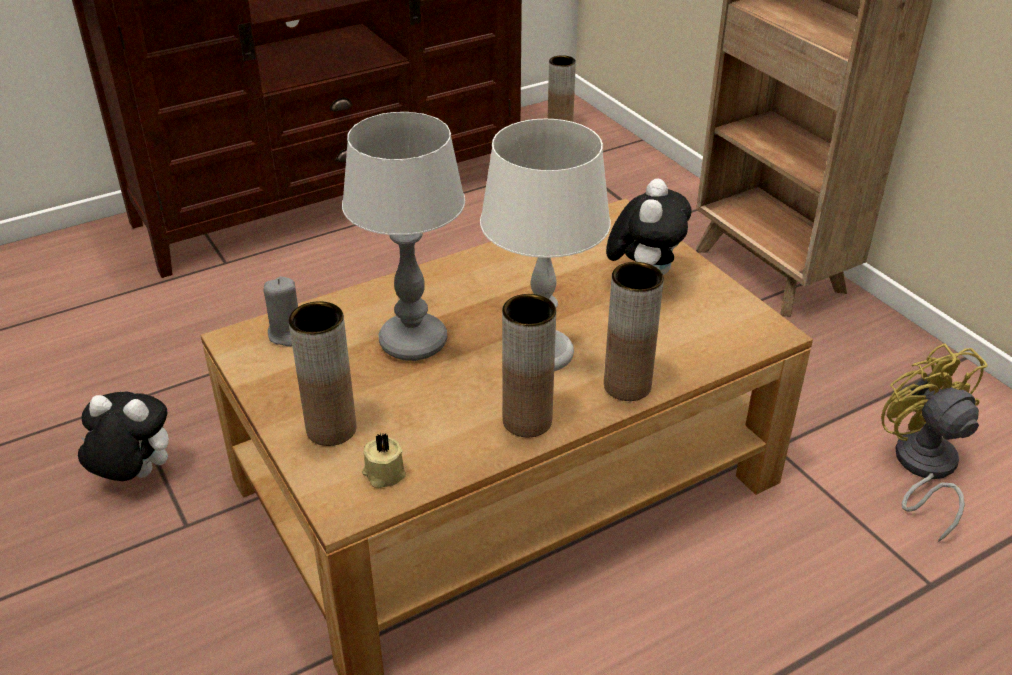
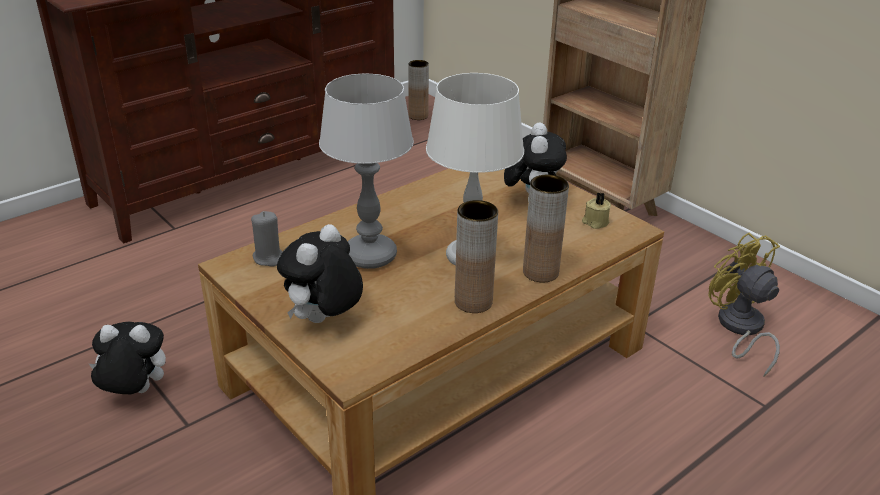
camera: 10 degrees left, 5 degrees down
(331, 429) = (324, 321): brown vase -> plush toy
(383, 474) = (374, 348): beige candle -> beige candle (595, 222)

